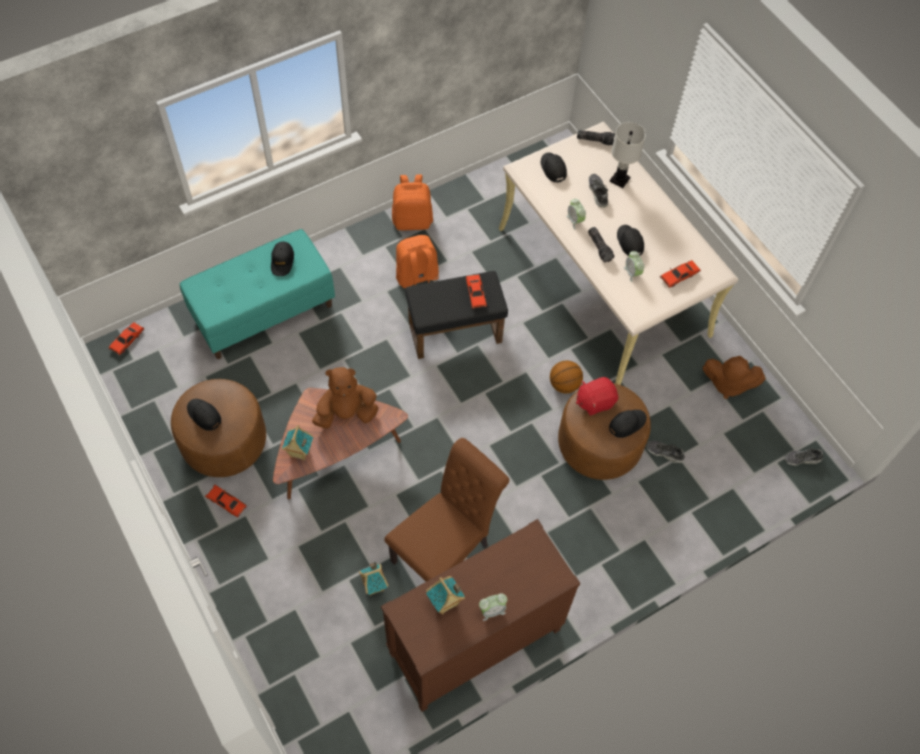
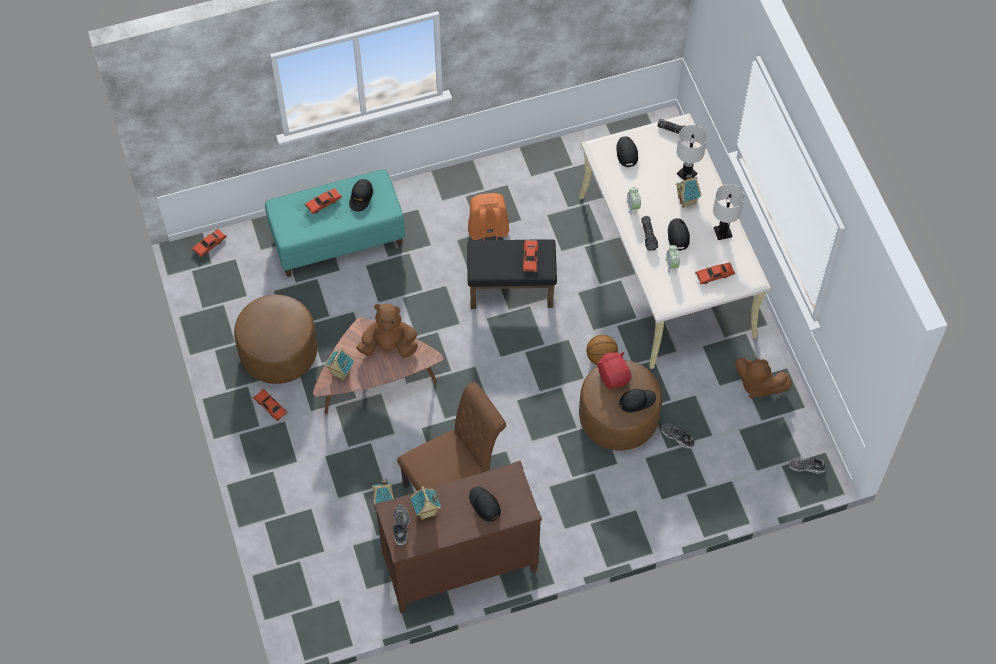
camera: 15 degrees right, 0 degrees up
(204, 415) = (264, 325): black cap -> black cap (484, 505)
(243, 274) = (323, 203): none -> red toy car
(412, 220) = (497, 174): orange backpack -> none
(492, 610) = (463, 525): alarm clock -> none
(595, 401) = (613, 376): red plush toy -> red plush toy turned 75 degrees clockwise
(597, 193) = (662, 183): shoe -> shoe (400, 526)
(628, 206) = (687, 201): none -> toy house
(673, 232) = (722, 232): none -> white table lamp

